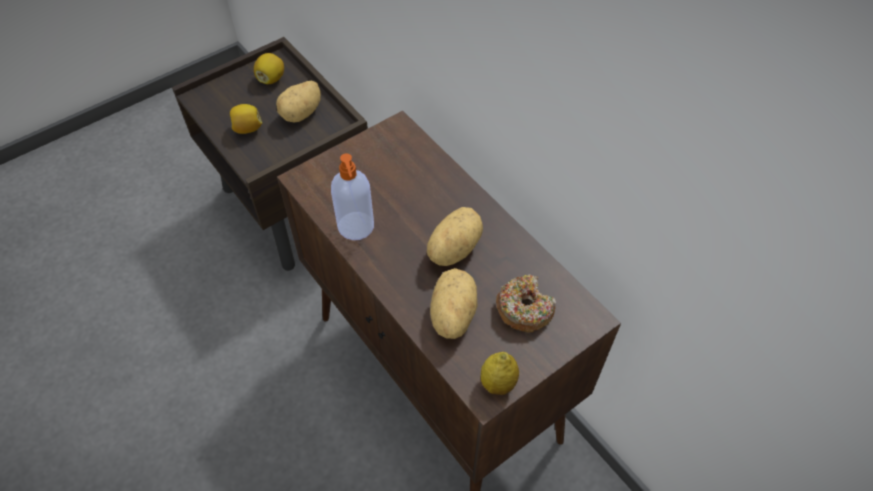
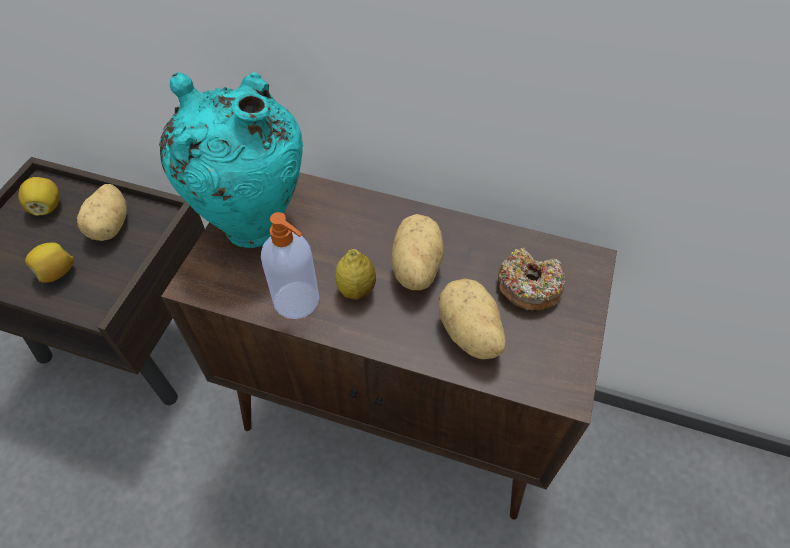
camera: 35 degrees left, 0 degrees up
(370, 156) = (252, 221): none -> turquoise vase
(498, 383) = (567, 372): lemon -> lemon (356, 290)

